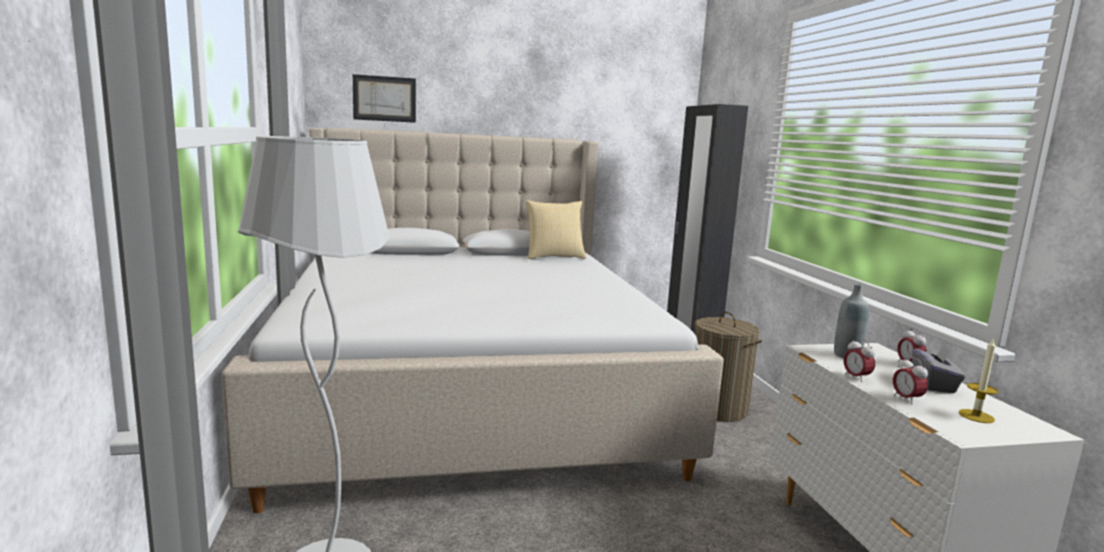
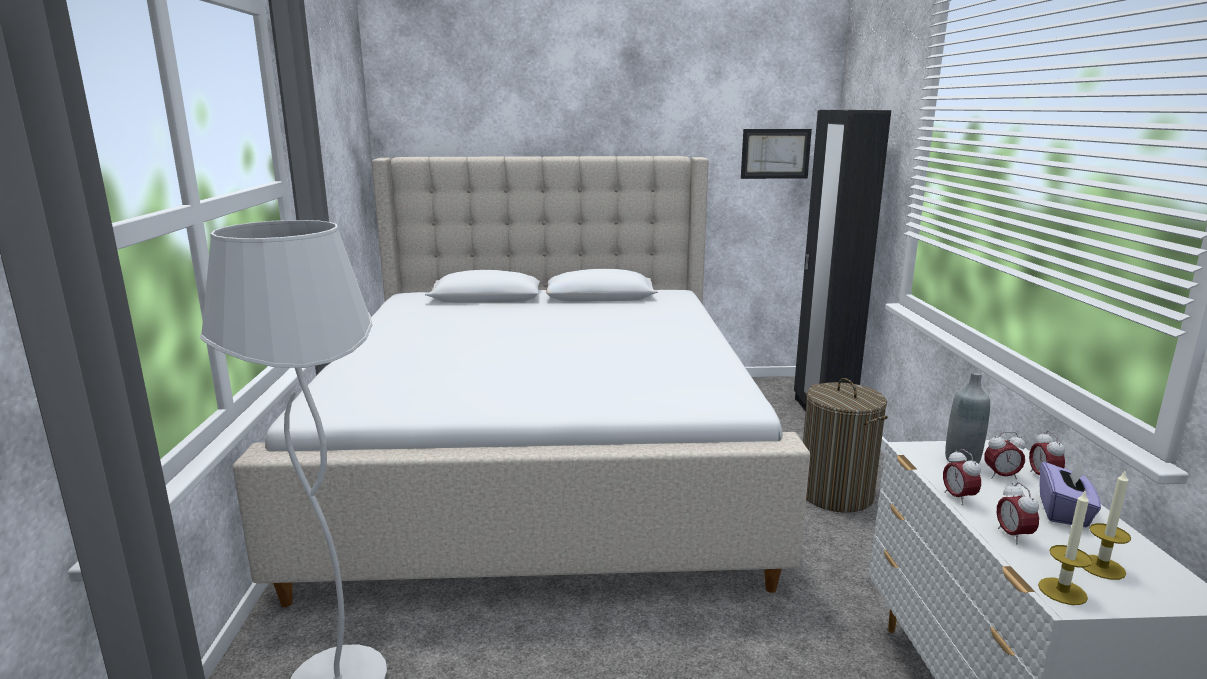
camera: 10 degrees right, 5 degrees up
(384, 98) = (456, 119): picture -> picture (775, 153)
(554, 256) = (650, 302): pillow -> none
(879, 364) = (1001, 476): none -> alarm clock
(934, 384) = (1064, 512): grey tissue box -> purple tissue box
(957, 431) = (1062, 591): none -> candle

